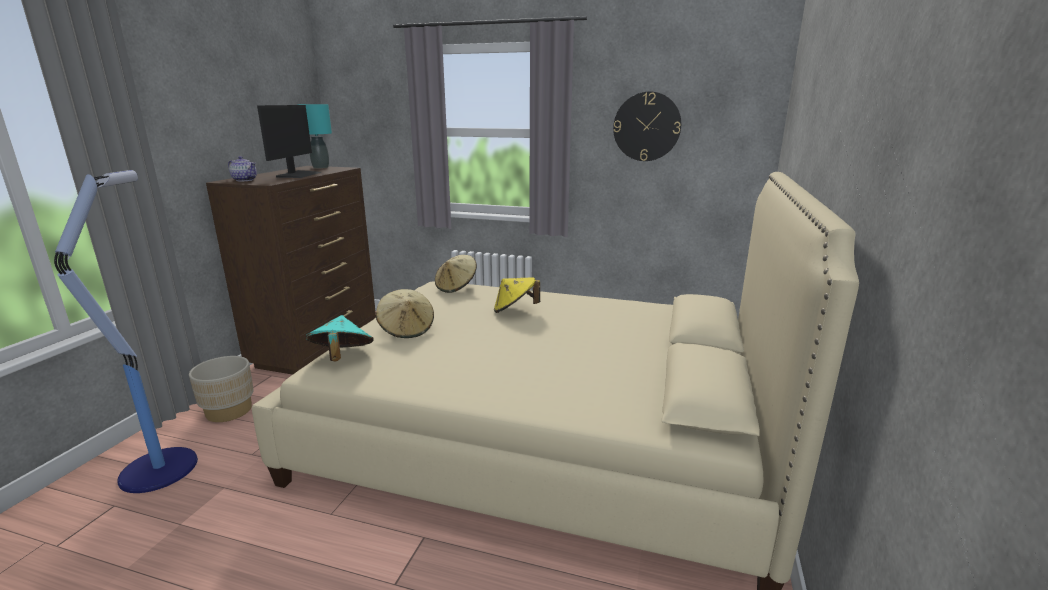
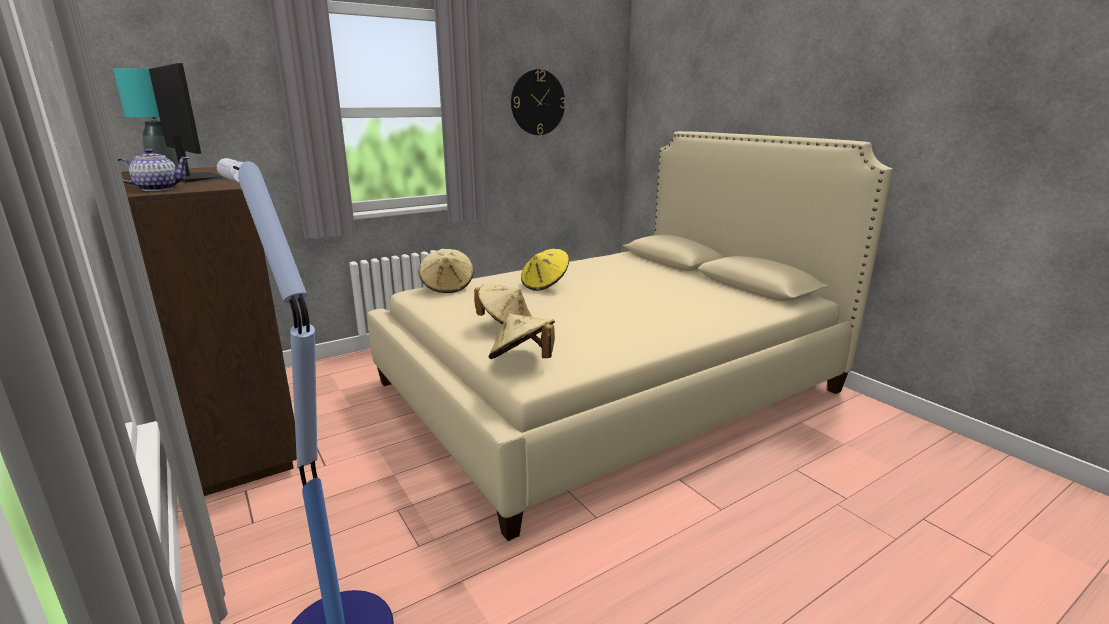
camera: 50 degrees left, 0 degrees up
(229, 411) = (280, 544): beige planter -> none
(342, 357) = (522, 361): turquoise hat -> beige hat

